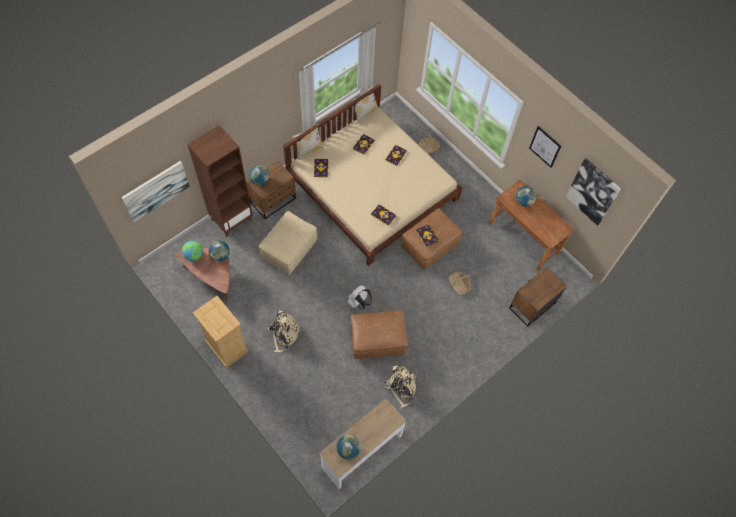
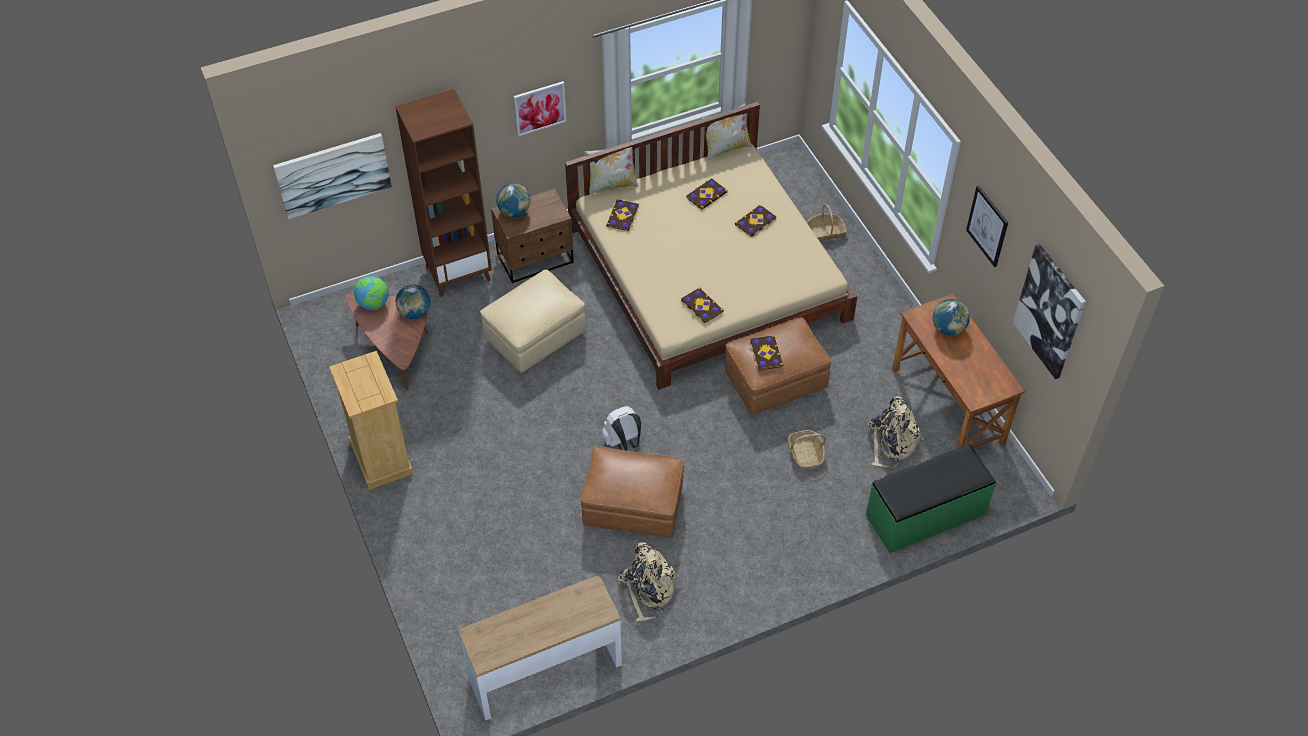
camera: 20 degrees right, 10 degrees down
(265, 120) = (540, 108): none -> picture
(284, 334) = (480, 461): beige backpack -> beige backpack (892, 442)
(348, 449) = (507, 636): globe -> none
(531, 305) = (926, 515): brown nightstand -> green bench

